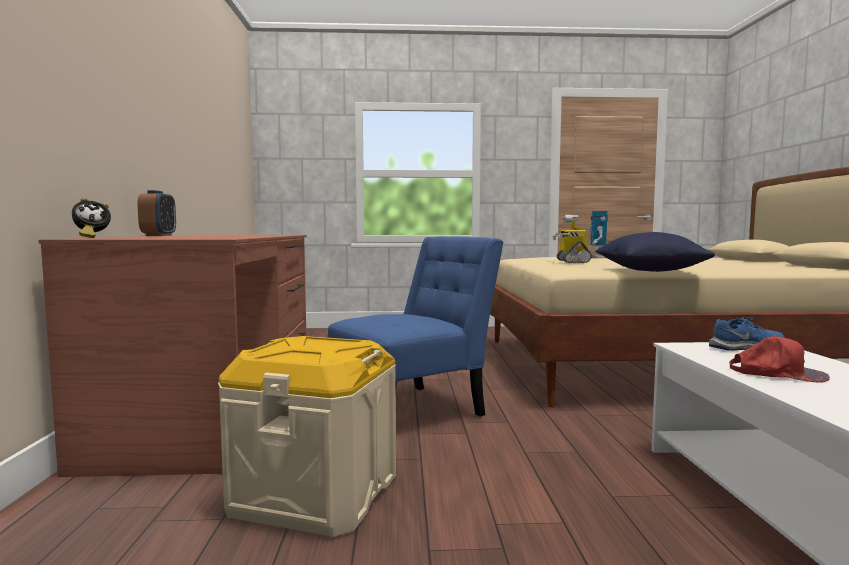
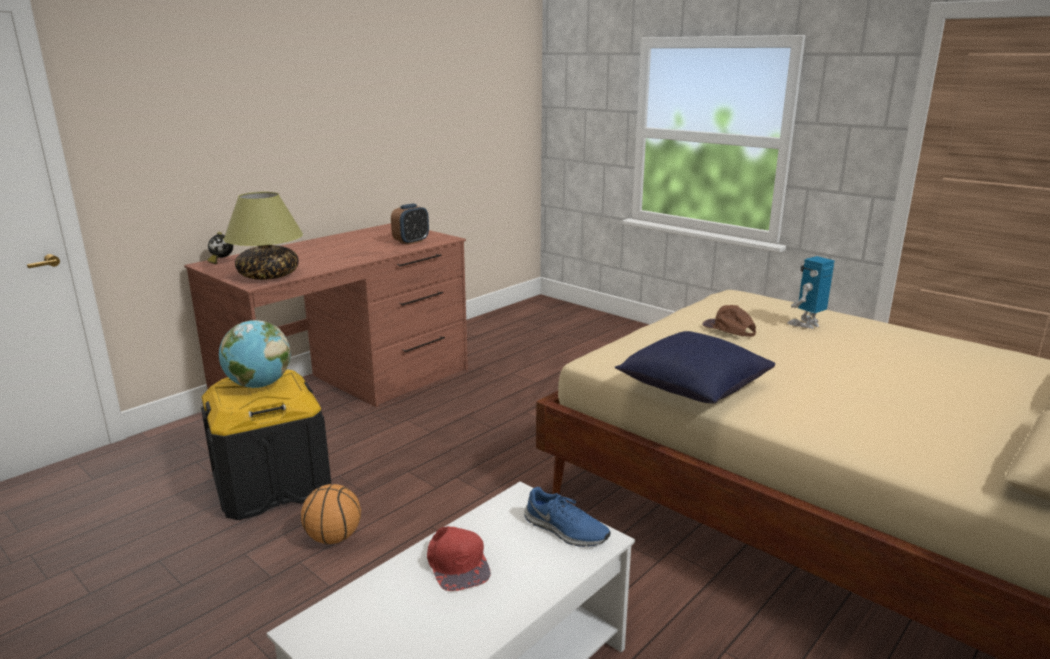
camera: 45 degrees right, 15 degrees up
(159, 235) = (318, 240): alarm clock -> alarm clock (411, 242)
(212, 237) = (268, 276): none -> table lamp
(305, 346) = (259, 385): none -> globe
(315, 493) = (271, 485): beige storage box -> black storage box
(414, 410) = (452, 447): blue chair -> none
(476, 494) = (333, 537): none -> basketball
(572, 261) = (729, 329): toy robot -> brown cap

